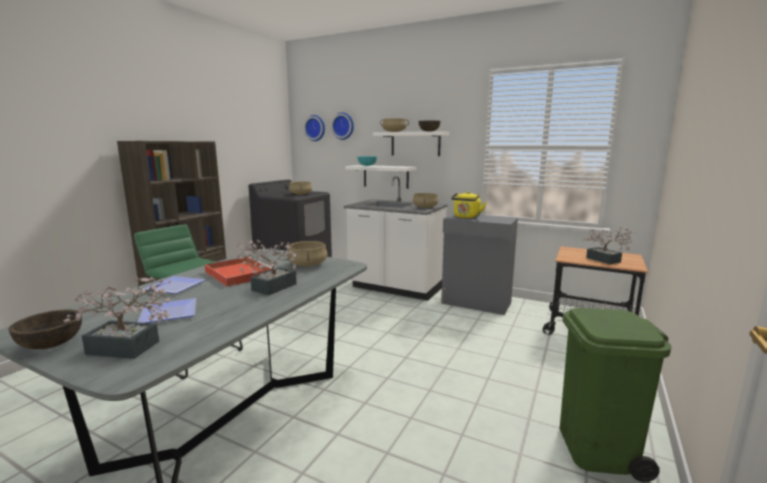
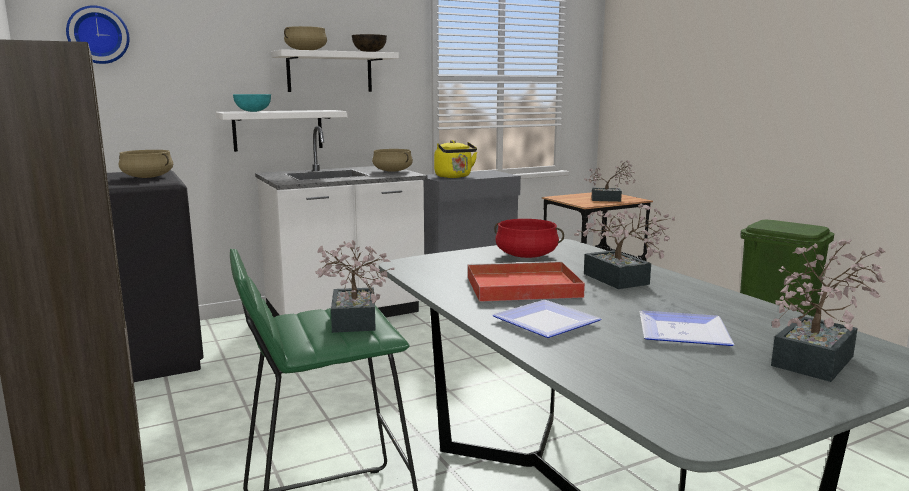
camera: 55 degrees left, 0 degrees up
(51, 344) = (781, 404): brown bowl -> none
(190, 267) = (353, 323): none -> potted plant
(308, 264) = (526, 255): beige cooking pot -> red cooking pot
(343, 126) = (176, 34): wall clock -> none

